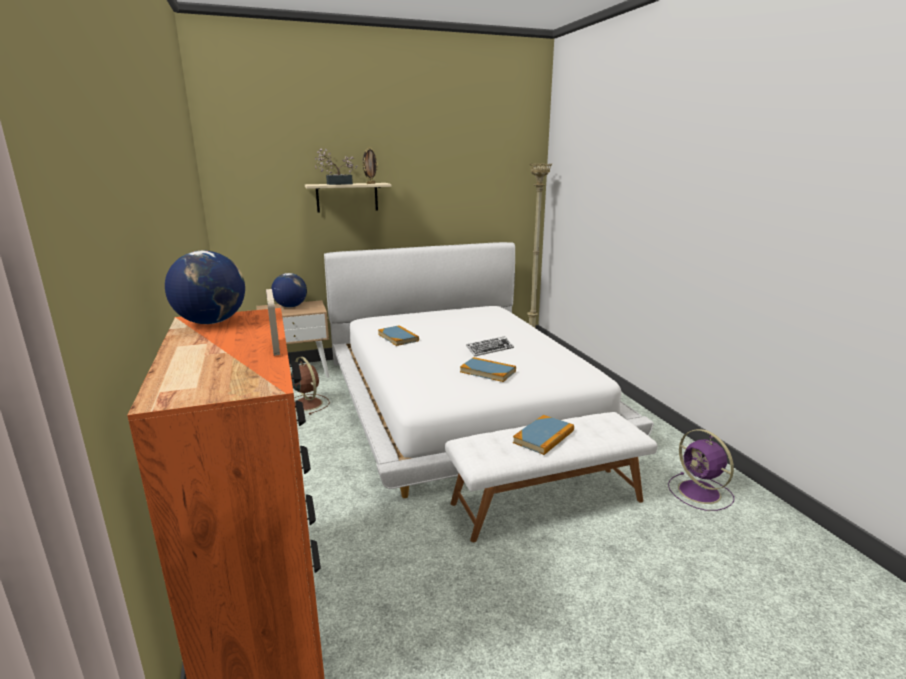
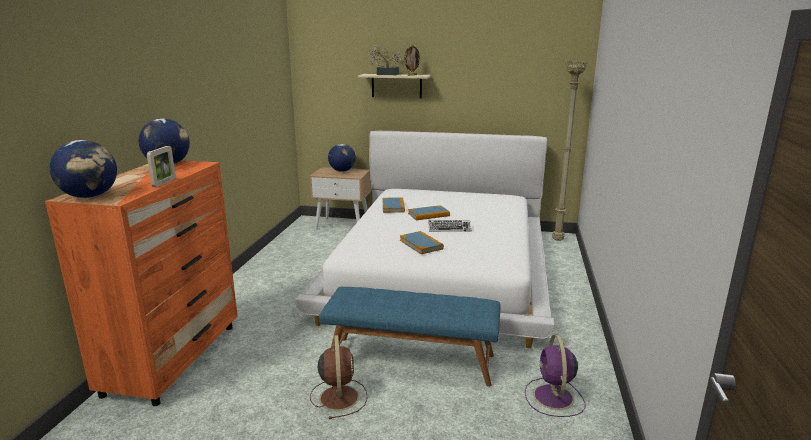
camera: 30 degrees right, 0 degrees up
(202, 390) = (90, 196): none -> globe
(306, 403) = (325, 247): brown fan -> brown fan (339, 396)
(543, 437) = (404, 301): book -> book (428, 215)
(546, 501) = (411, 360): white bench -> blue bench

